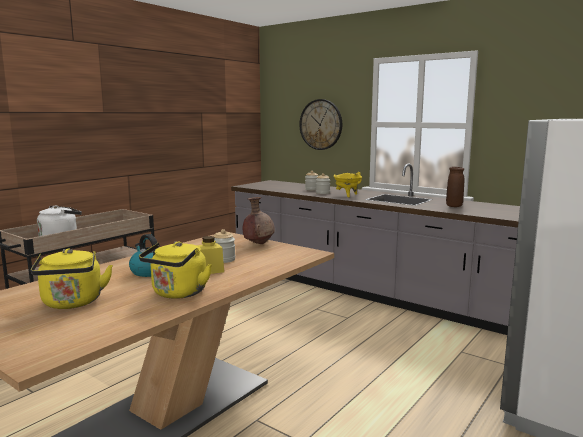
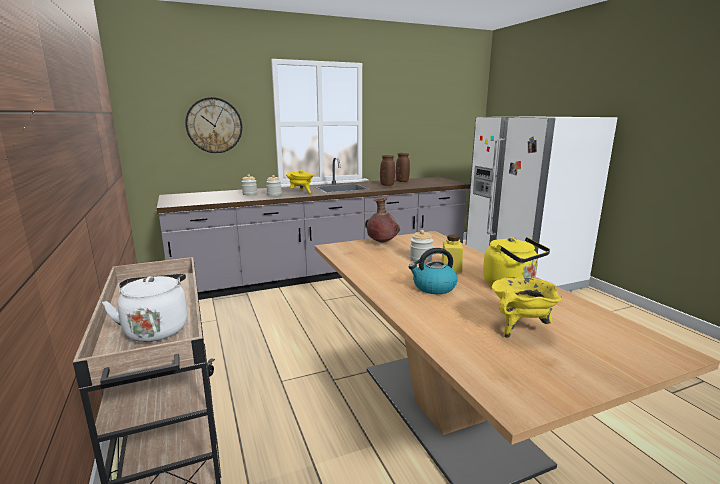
camera: 60 degrees left, 5 degrees up
(72, 303) = (520, 328): yellow kettle -> yellow cooking pot
(494, 207) = (402, 181): none -> brown vase

